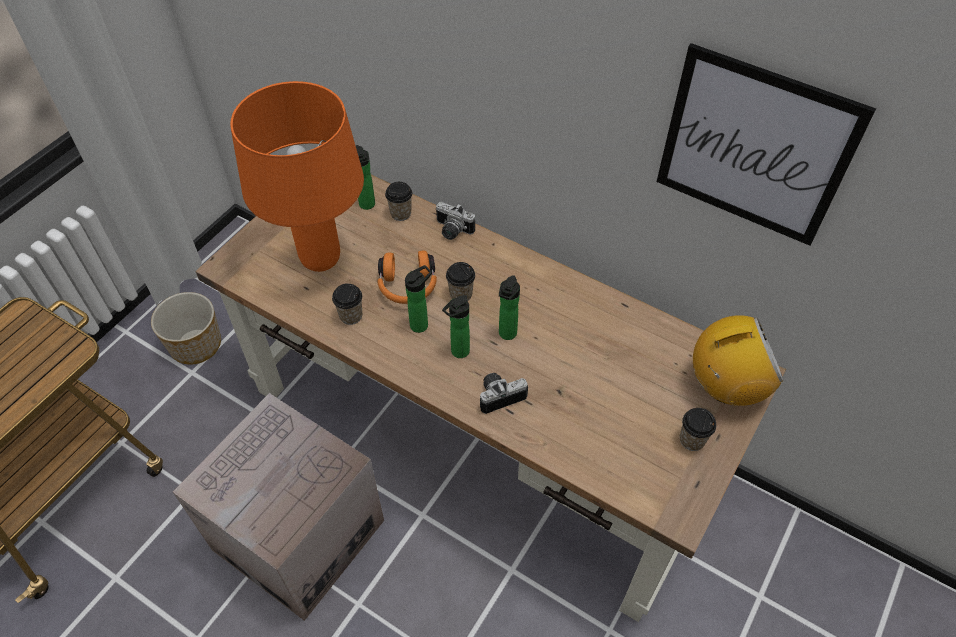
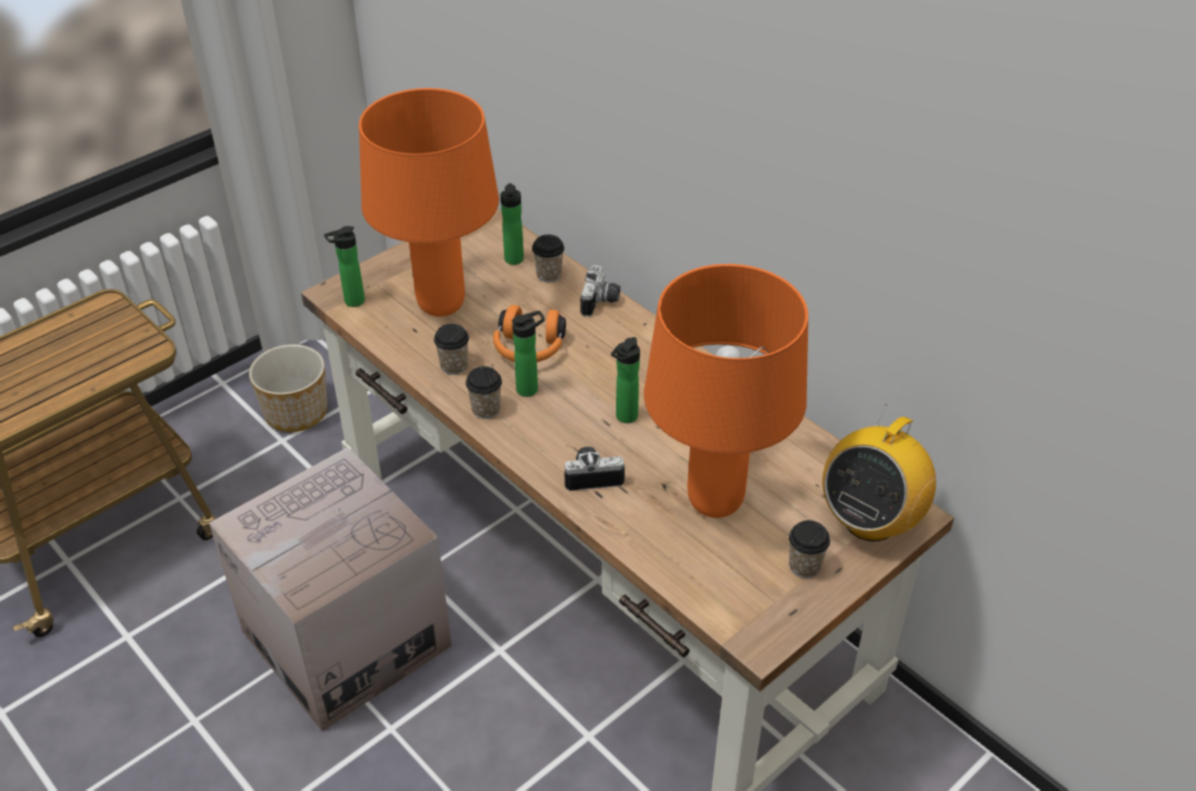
camera: 15 degrees right, 10 degrees down
(452, 231) = (601, 302): camera -> camera turned 120 degrees counterclockwise
(458, 352) = (561, 425): bottle -> bottle (351, 302)
(461, 294) = (587, 367): cup -> cup (486, 409)
(605, 397) = (716, 502): none -> orange table lamp
(726, 387) = (870, 521): radio -> radio turned 120 degrees clockwise
(754, 147) = (905, 212): picture -> none

